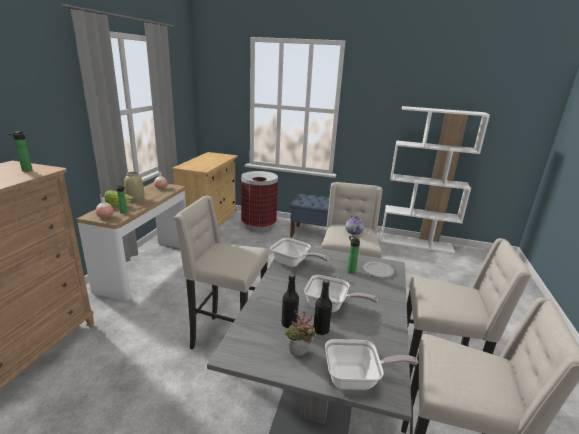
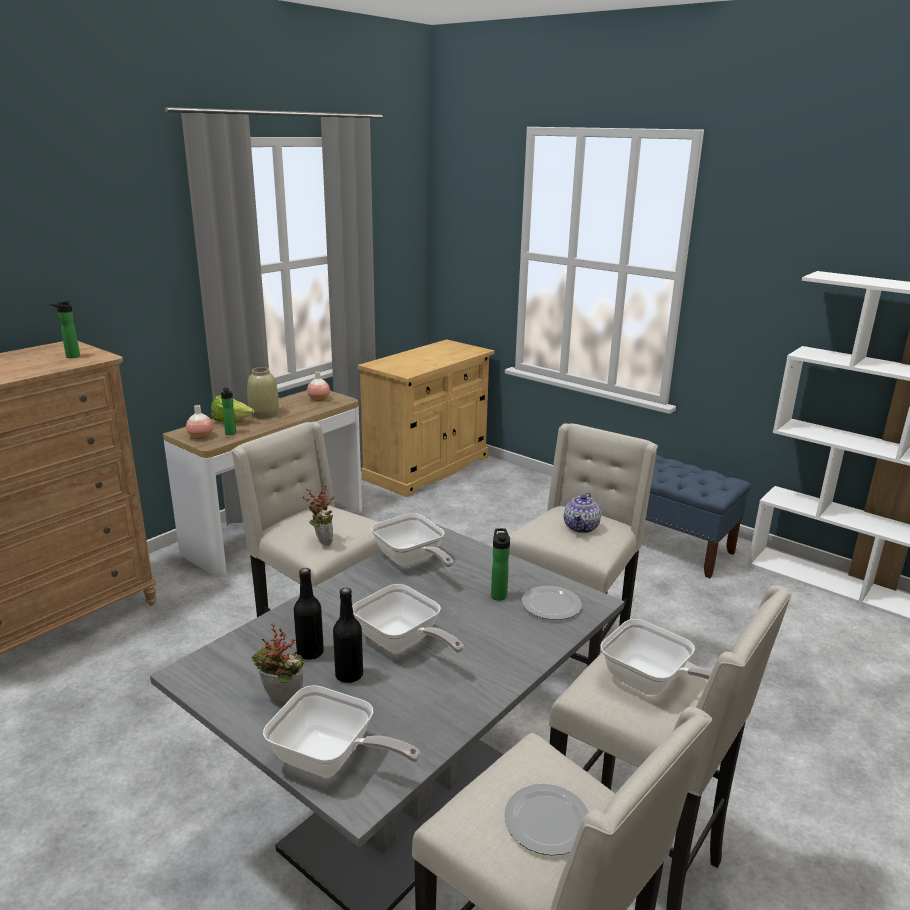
camera: 25 degrees right, 0 degrees up
(236, 262) = (321, 541): none -> potted plant
(258, 225) = (511, 490): trash can -> none
(451, 296) = (652, 683): none -> frying pan
(479, 375) = (547, 823): none -> plate

